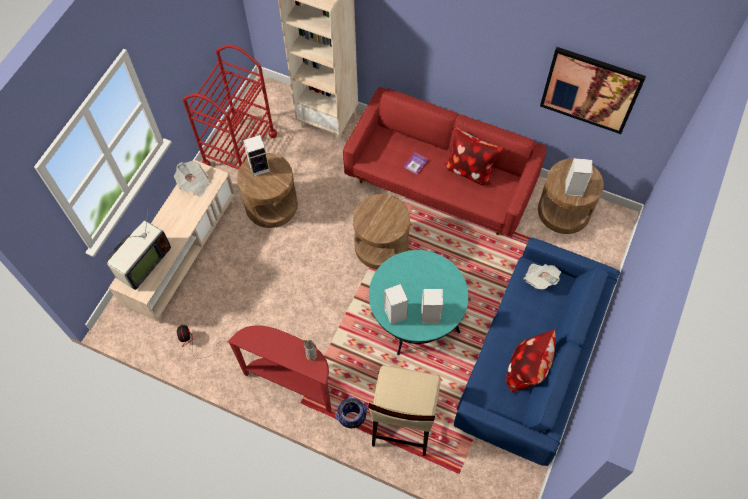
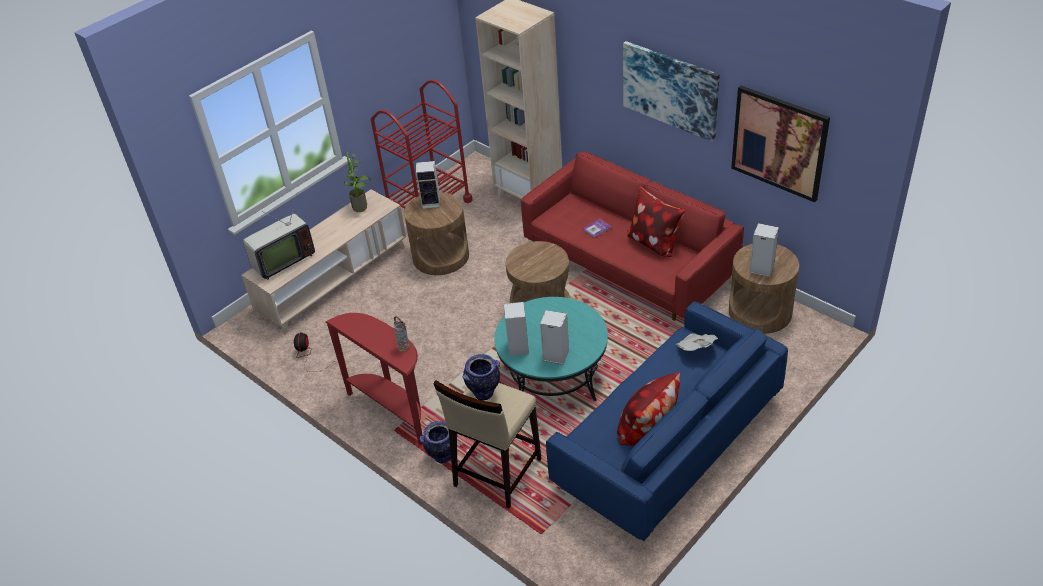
camera: 20 degrees right, 20 degrees down
(194, 184) = (362, 208): newspaper -> potted plant
(397, 385) = (484, 393): none -> vase
(480, 44) = (670, 89): none -> picture

